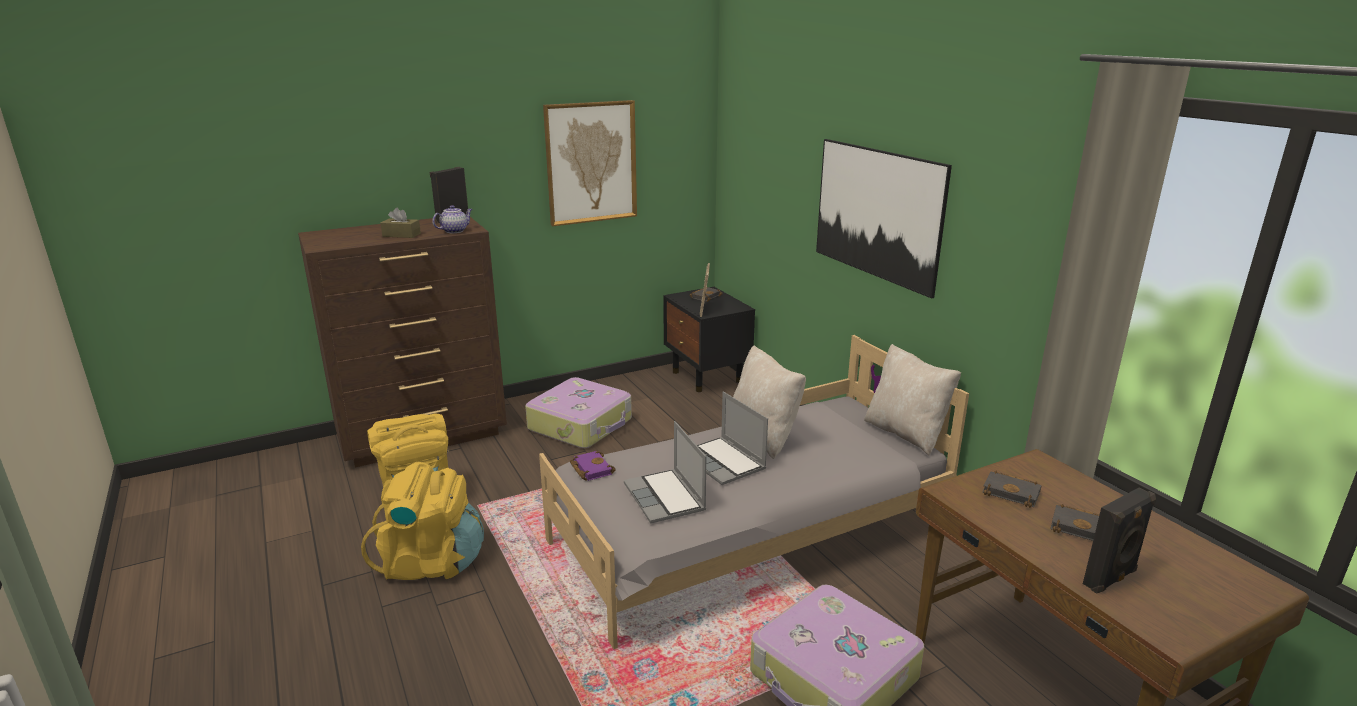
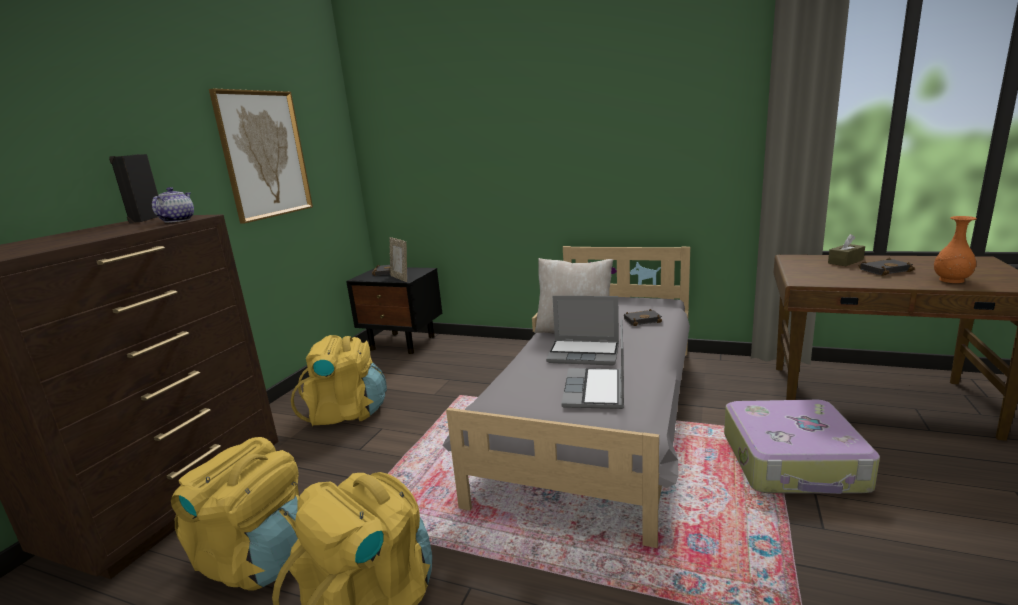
camera: 40 degrees left, 5 degrees down
(401, 235) = (107, 233): brown tissue box -> brown tissue box (845, 261)
(581, 424) = (347, 413): suitcase -> yellow backpack
(590, 469) = (498, 403): purple book -> none
(666, 498) = (596, 391): laptop -> laptop turned 75 degrees clockwise
(877, 213) = (566, 142): picture -> none
(906, 433) = (644, 298): beige pillow -> none
(1012, 492) = (823, 271): black book -> black book (642, 320)
(1111, 579) = (951, 280): black speaker -> orange vase

